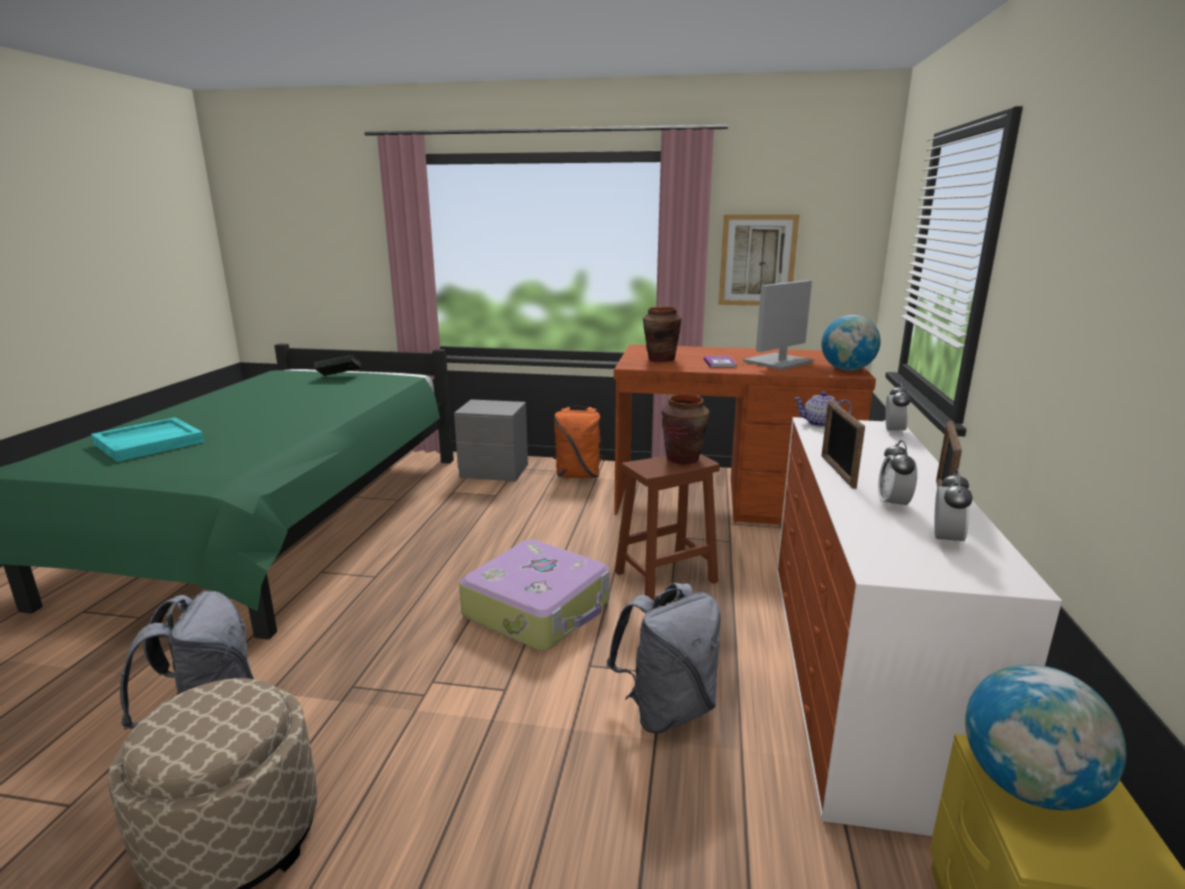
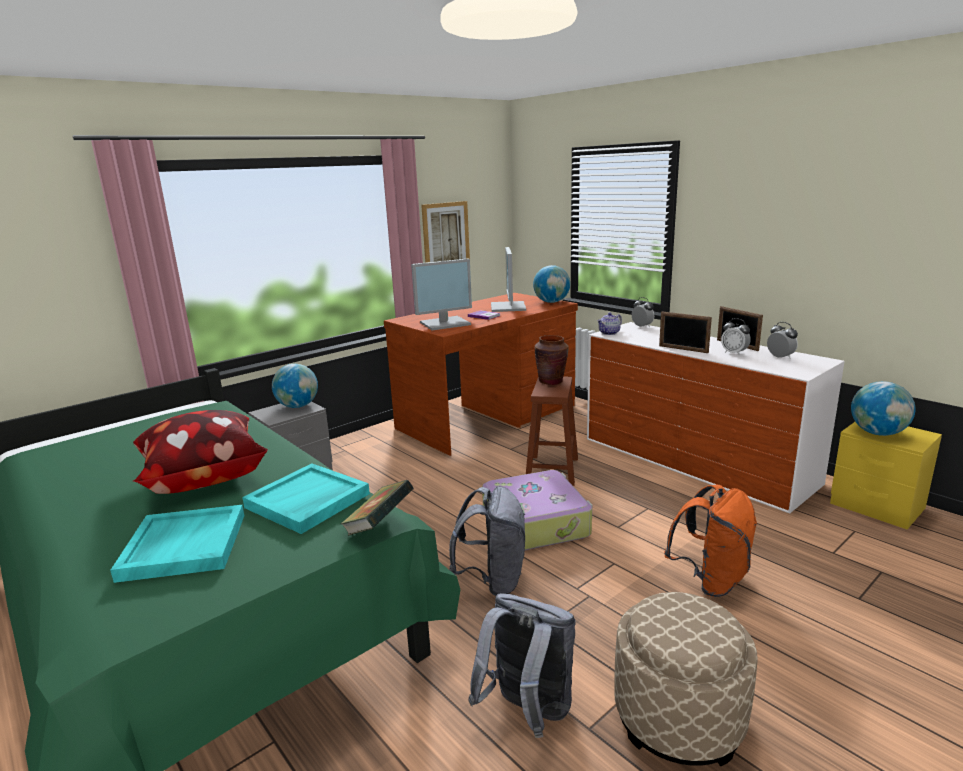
camera: 50 degrees left, 0 degrees up
(238, 450) = (307, 501): none -> turquoise tray
(263, 414) = (203, 477): none -> pillow
(339, 377) = (146, 428): book -> book (379, 526)
(503, 406) = (298, 406): none -> globe
(578, 475) = (368, 446): orange backpack -> orange backpack (711, 580)
(661, 359) = (445, 323): brown vase -> monitor
(667, 710) = (681, 519): grey backpack -> grey backpack (493, 580)

